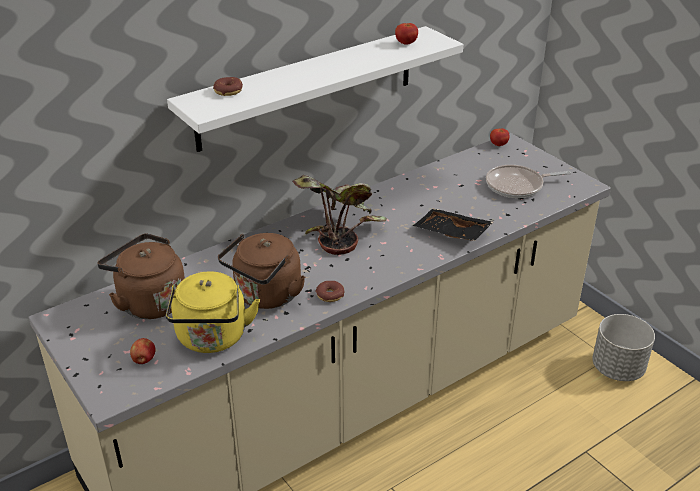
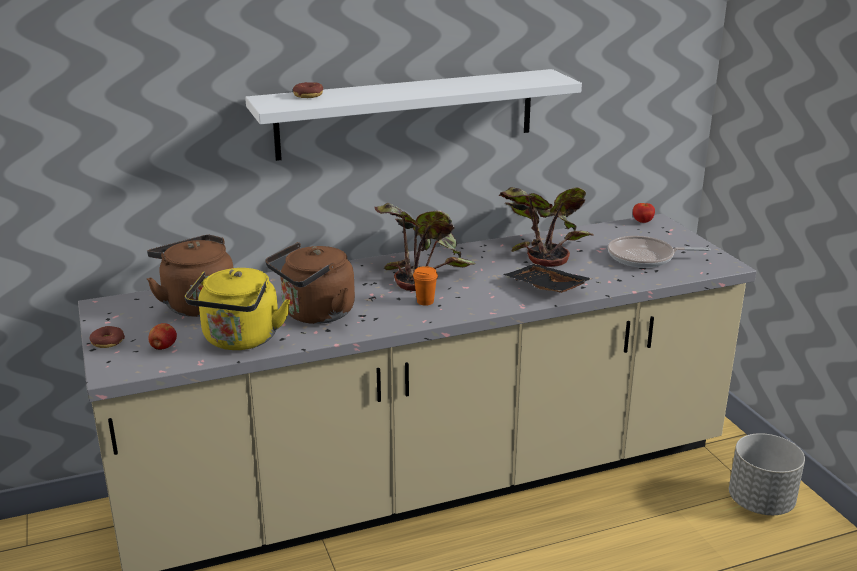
camera: 15 degrees right, 10 degrees down
(330, 295) = (382, 322): donut -> donut (107, 342)
(356, 265) = (425, 301): none -> orange cup
(406, 43) = (519, 78): tomato -> none
(427, 187) = (540, 248): none -> potted plant

